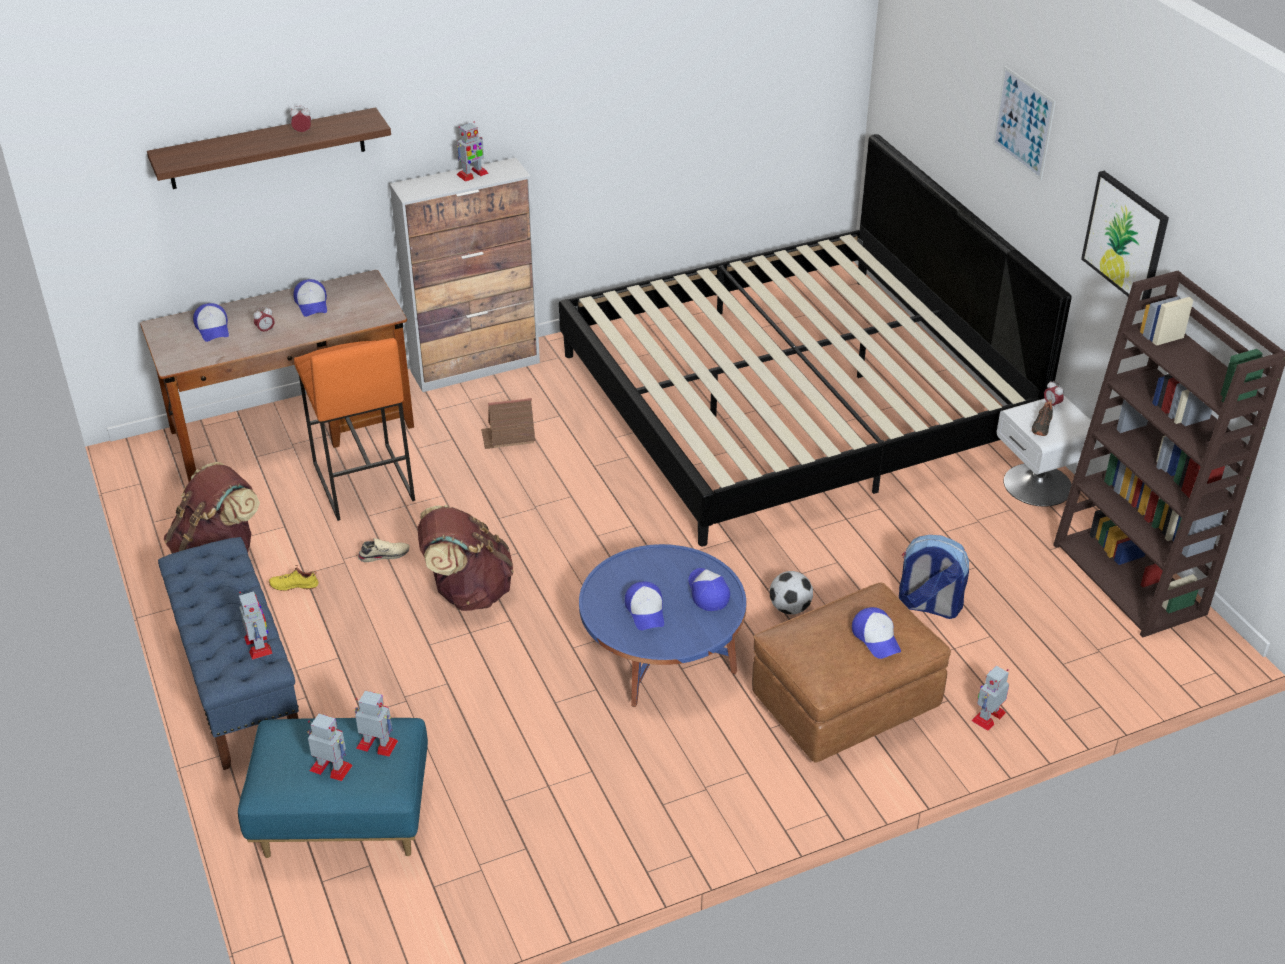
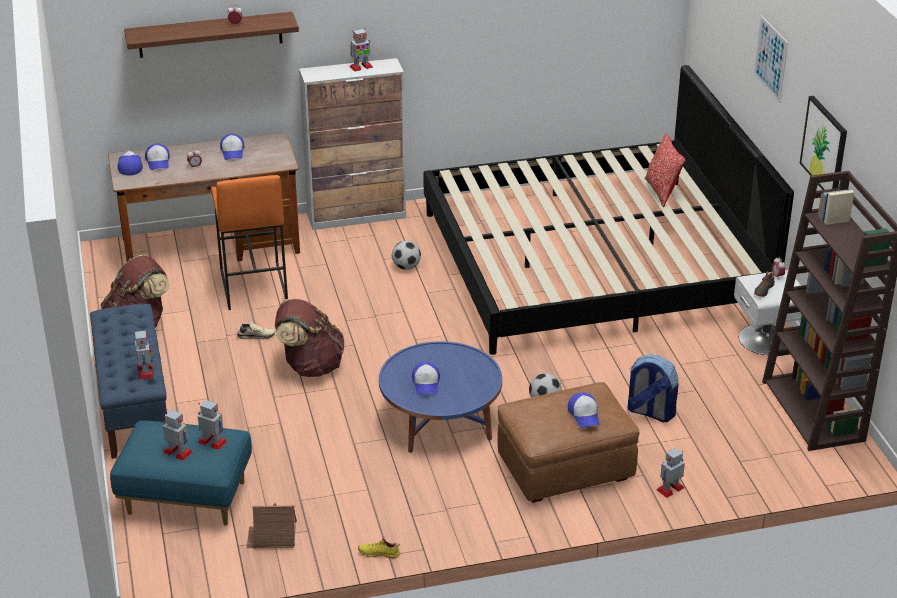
camera: 10 degrees right, 5 degrees down
(294, 585) = (187, 348): yellow shoe -> yellow shoe (379, 553)
(508, 436) = (368, 266): toy house -> toy house (272, 537)
(558, 432) = (406, 267): none -> football
(707, 592) = (474, 376): cap -> cap (130, 166)
(867, 301) = (661, 192): none -> pillow

